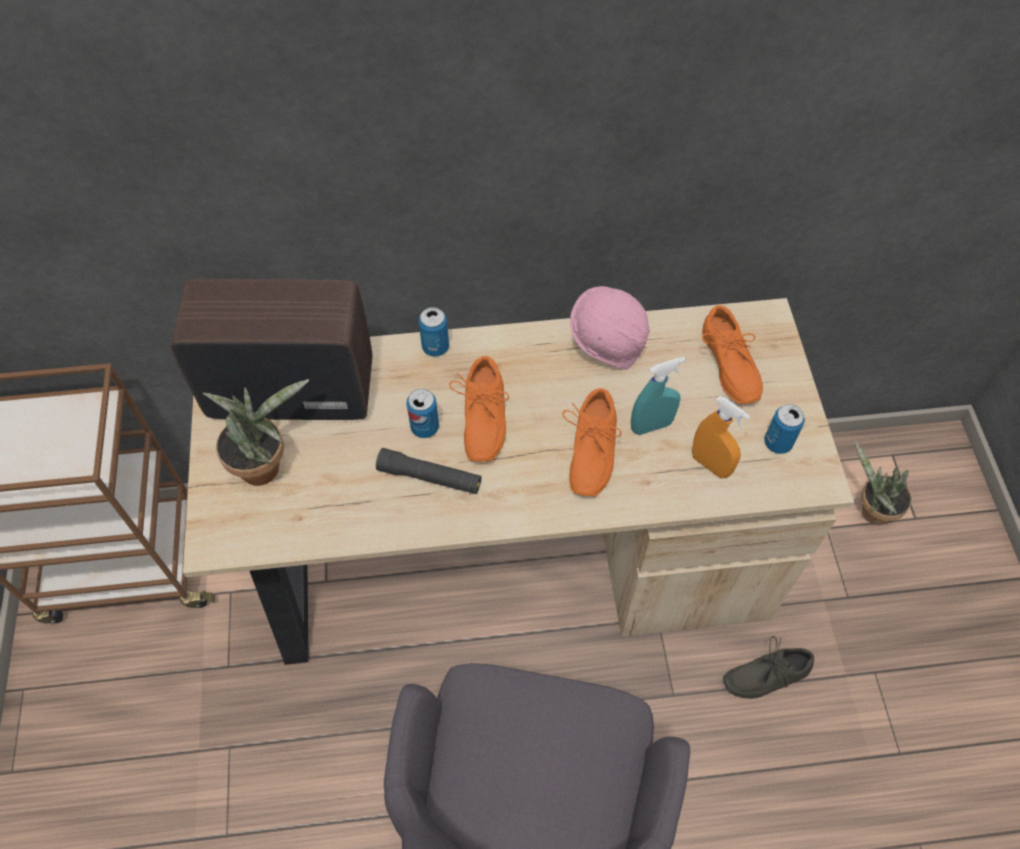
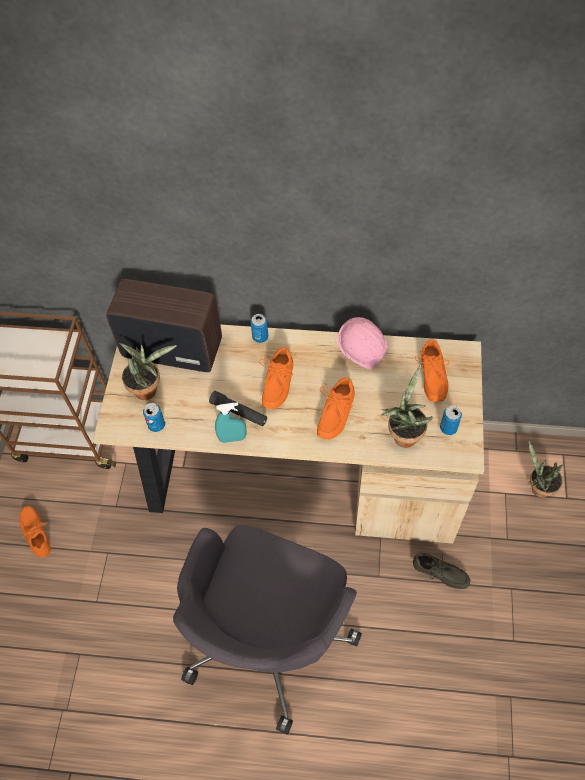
camera: 15 degrees right, 0 degrees up
(103, 737) = (38, 532): none -> orange shoe
(425, 427) = (243, 383): can -> can (156, 425)
(651, 426) = (375, 405): turquoise spray bottle -> turquoise spray bottle (232, 438)
(710, 465) = (404, 434): orange spray bottle -> potted plant
(764, 673) = (439, 575): grey shoe -> grey shoe turned 150 degrees counterclockwise

